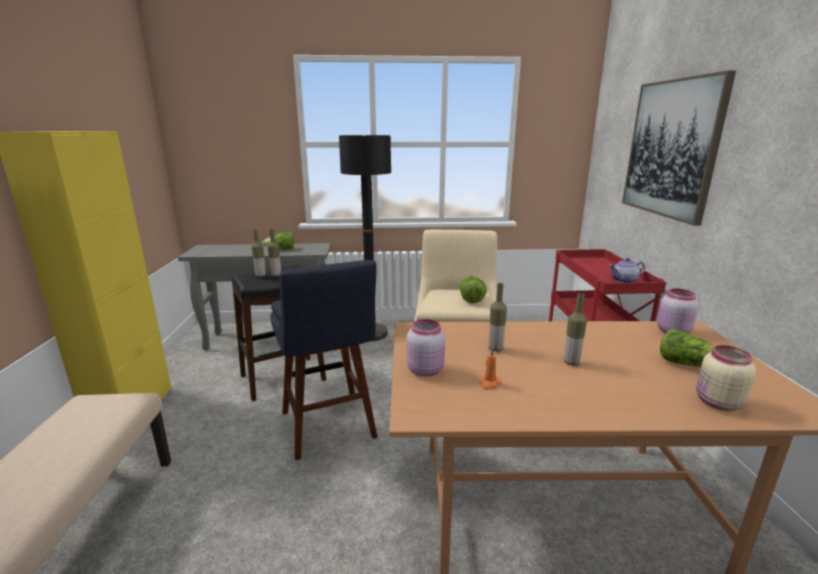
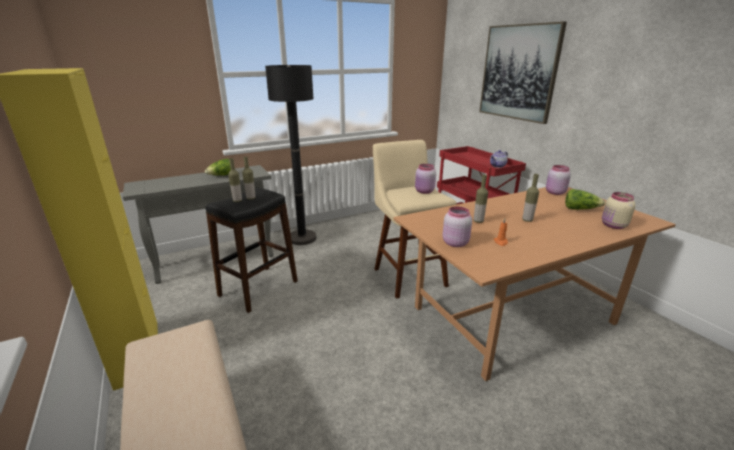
camera: 25 degrees left, 5 degrees up
(329, 428) = (333, 314): blue stool -> none
(471, 298) = (424, 191): lettuce -> pink jar

